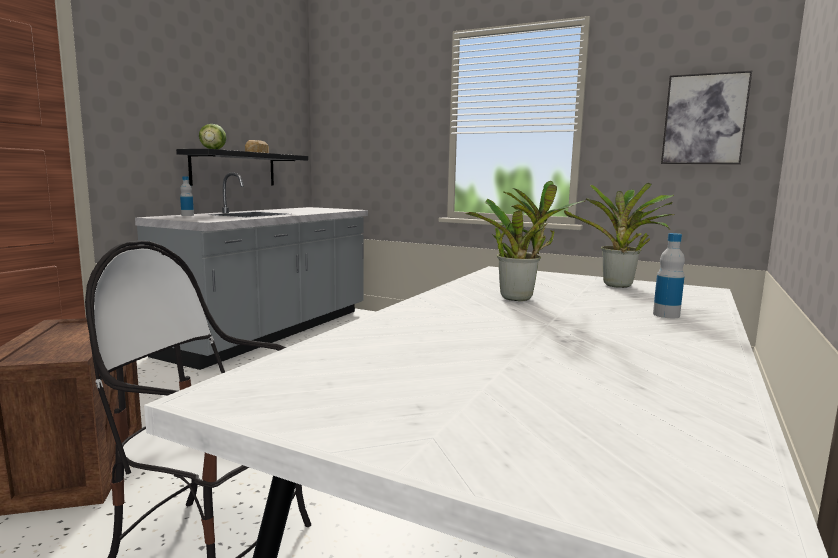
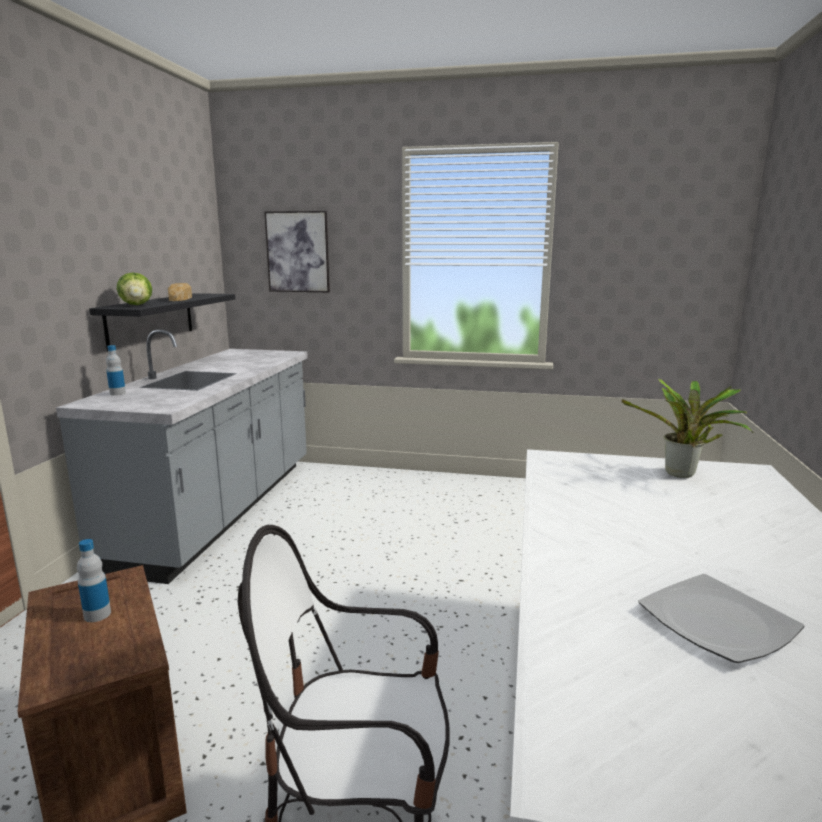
camera: 15 degrees left, 5 degrees up
(508, 350) = (716, 621): none -> plate
(520, 297) = (623, 513): potted plant -> none
(666, 315) = (772, 526): bottle -> bottle (97, 614)
(704, 119) = (674, 257): picture -> picture (298, 252)

